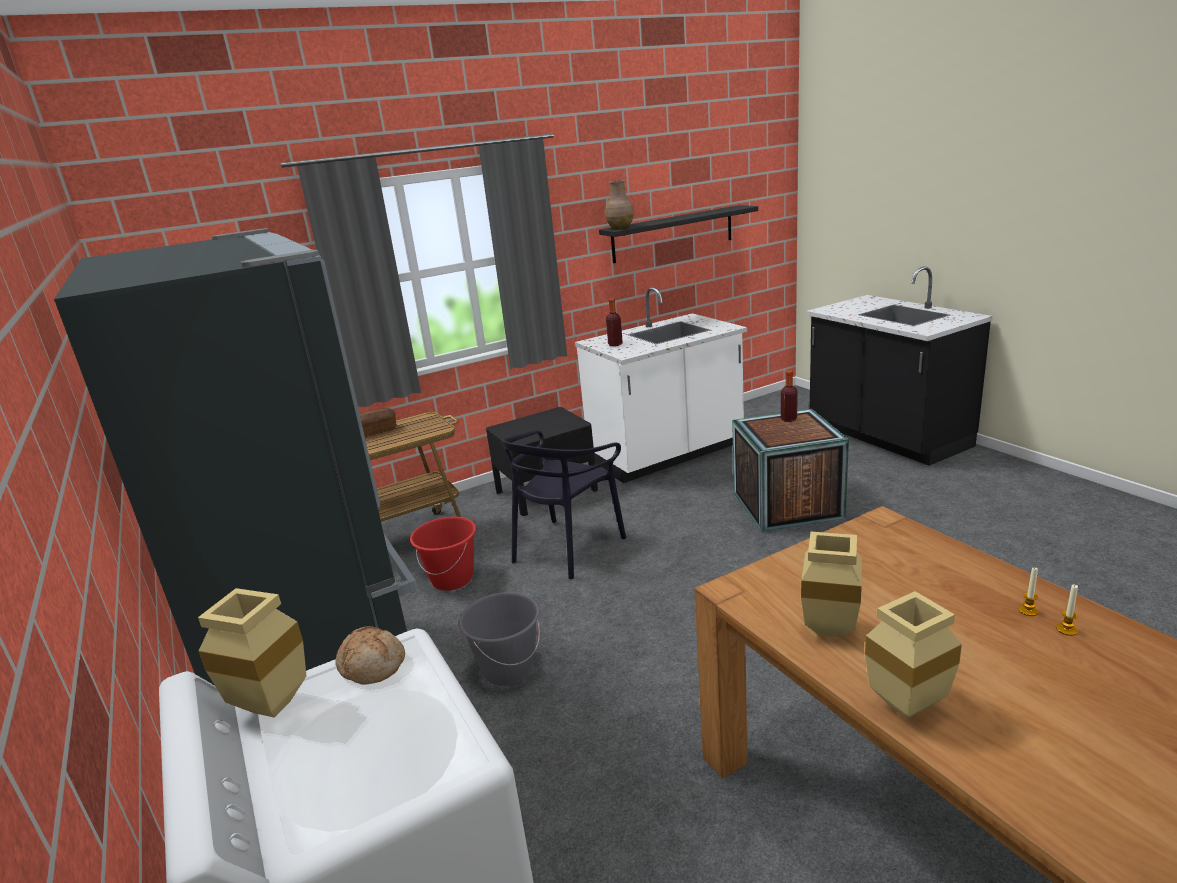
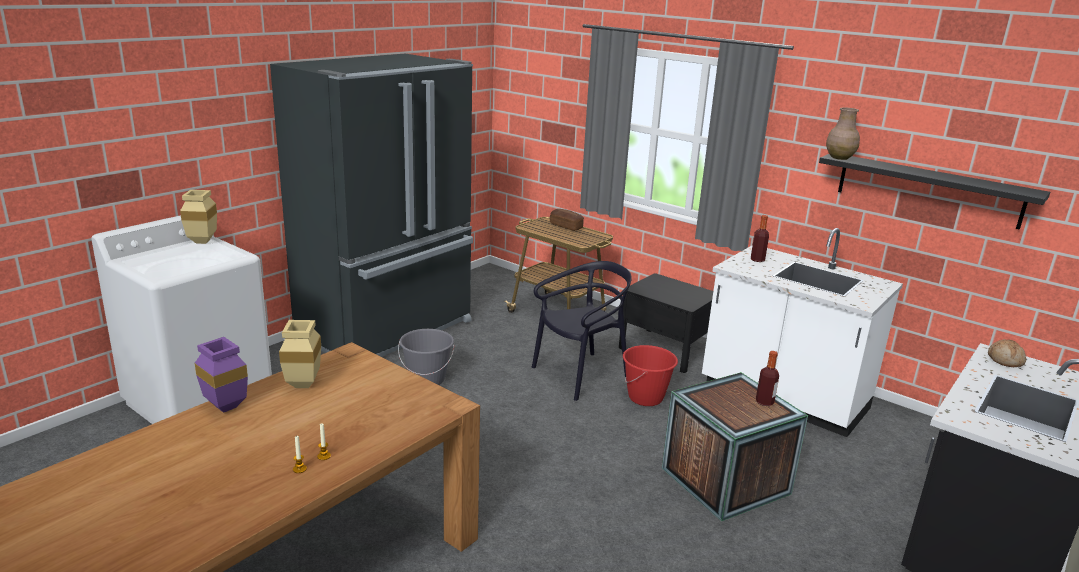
camera: 65 degrees right, 0 degrees up
(373, 665) = (227, 252): bread -> bread (1005, 360)
(452, 579) = (518, 339): red bucket -> red bucket (645, 398)
(567, 548) = (580, 375): black chair -> black chair turned 135 degrees clockwise
(907, 704) = (228, 407): beige vase -> purple vase

